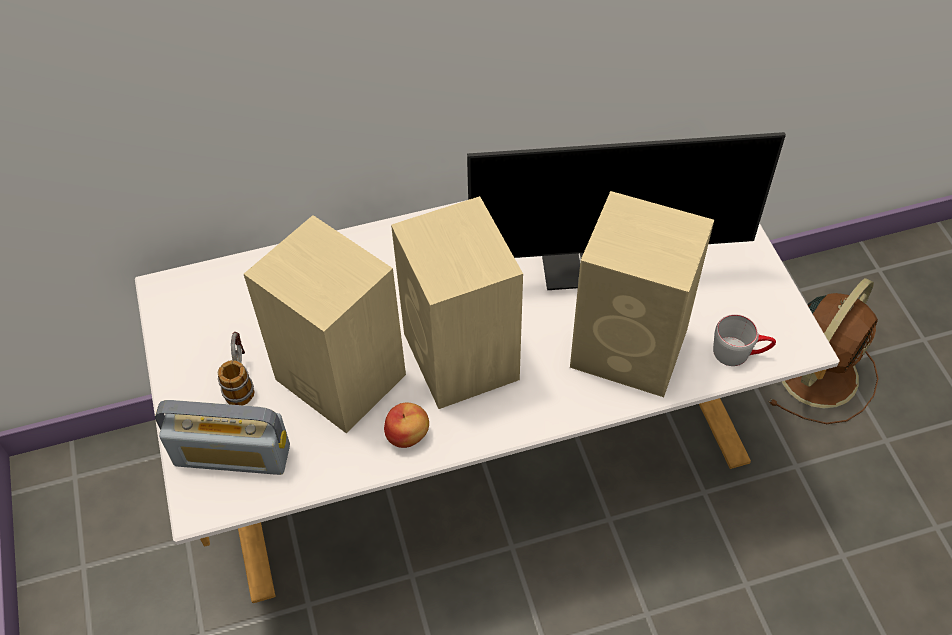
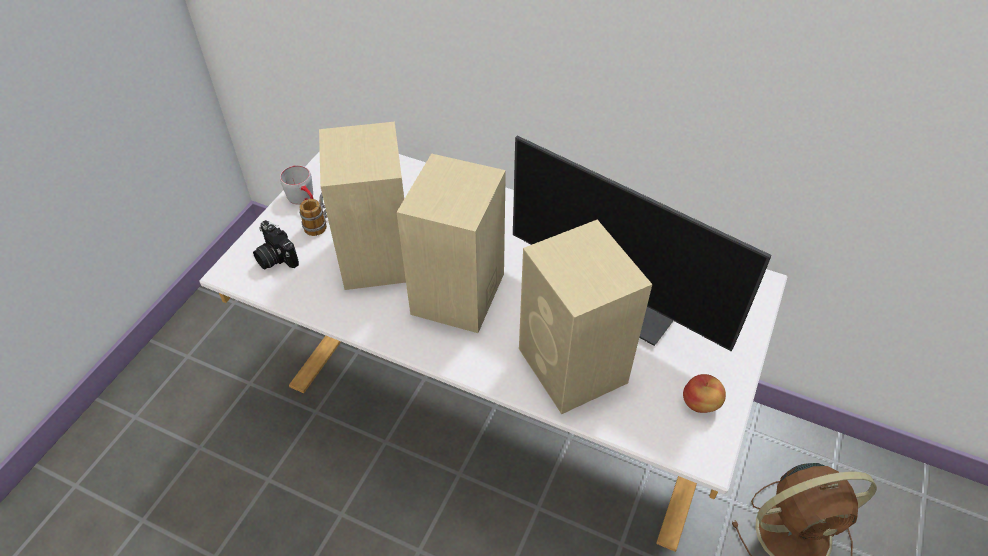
camera: 40 degrees right, 5 degrees down
(232, 455) = (275, 258): radio -> camera
(408, 435) = (376, 316): apple -> apple (700, 404)
(740, 352) = (651, 426): grey mug -> grey mug (304, 199)

